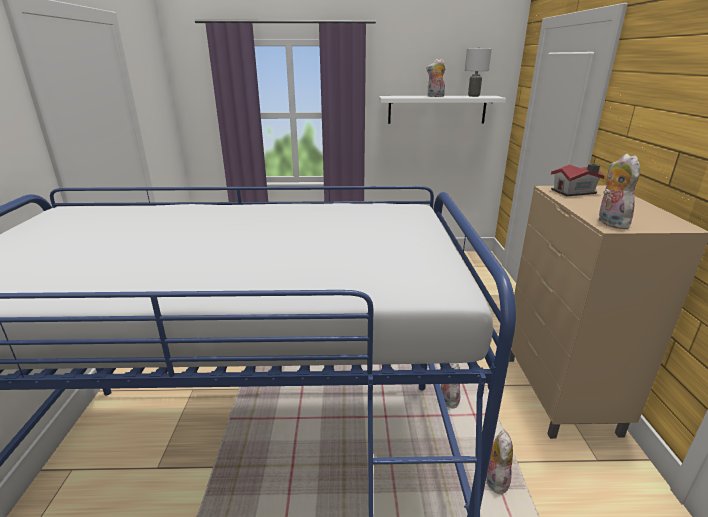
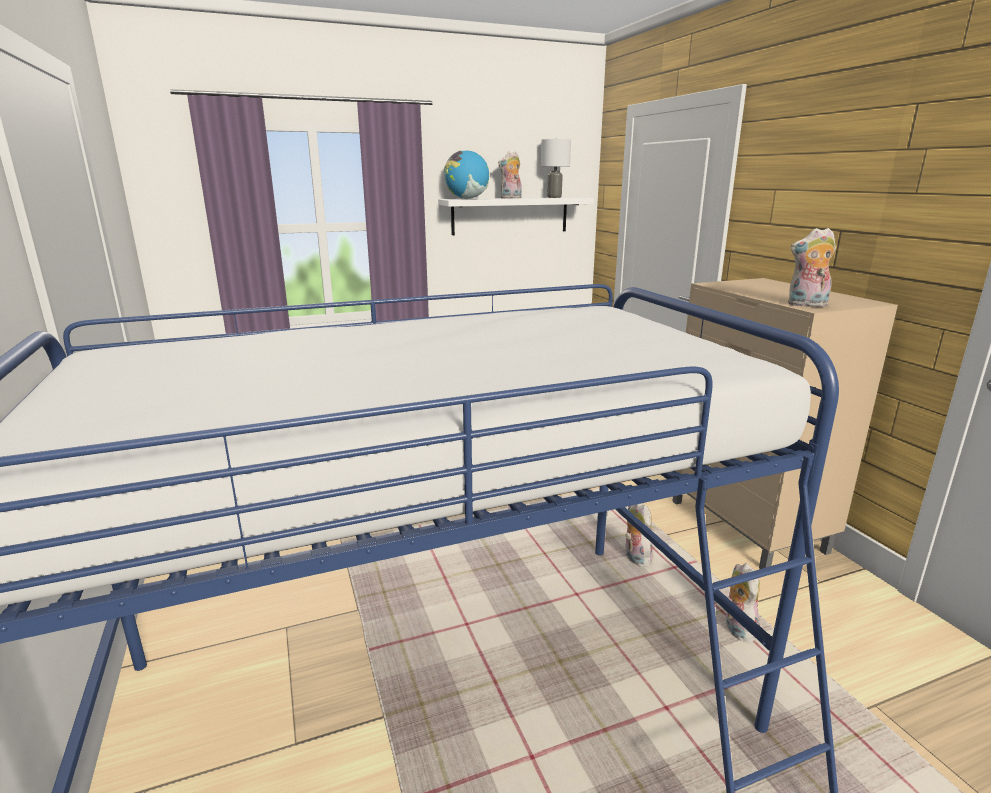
camera: 20 degrees left, 5 degrees down
(398, 96) = (467, 199): none -> globe
(575, 192) = (738, 285): toy house -> none
(609, 222) = (806, 305): plush toy -> plush toy turned 60 degrees counterclockwise

